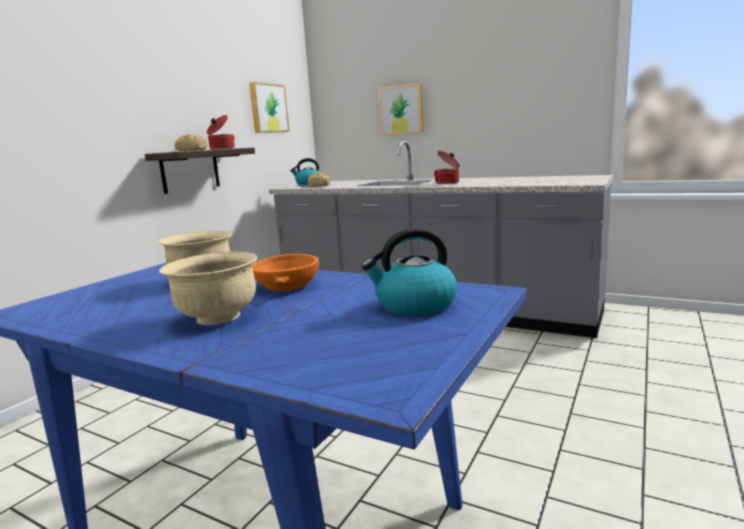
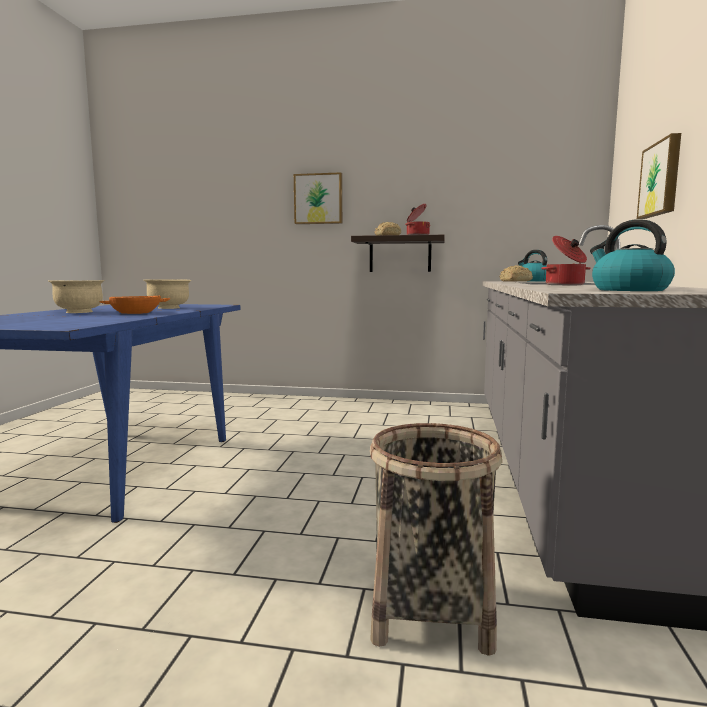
camera: 70 degrees right, 5 degrees down
(268, 108) = (520, 194): picture -> picture (318, 199)
(414, 305) = (55, 322): kettle -> kettle (628, 290)
(599, 368) = (430, 611): none -> basket

